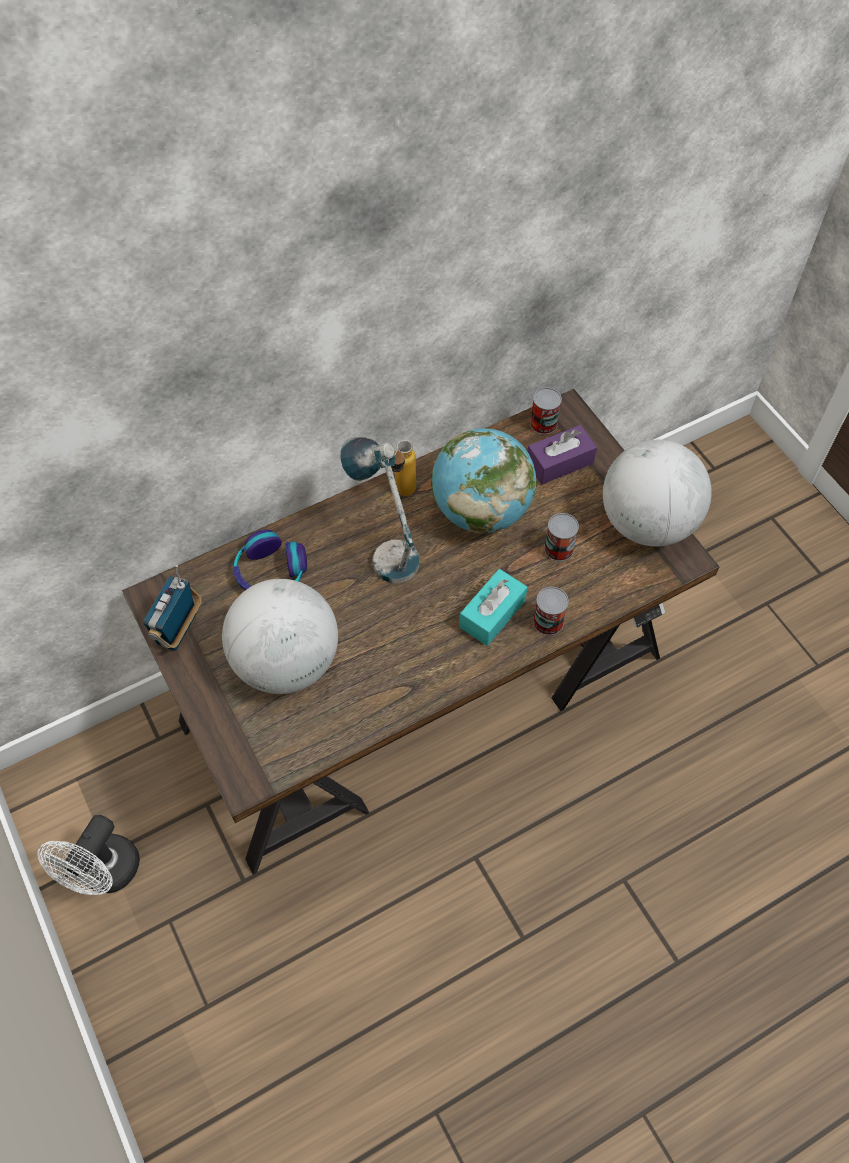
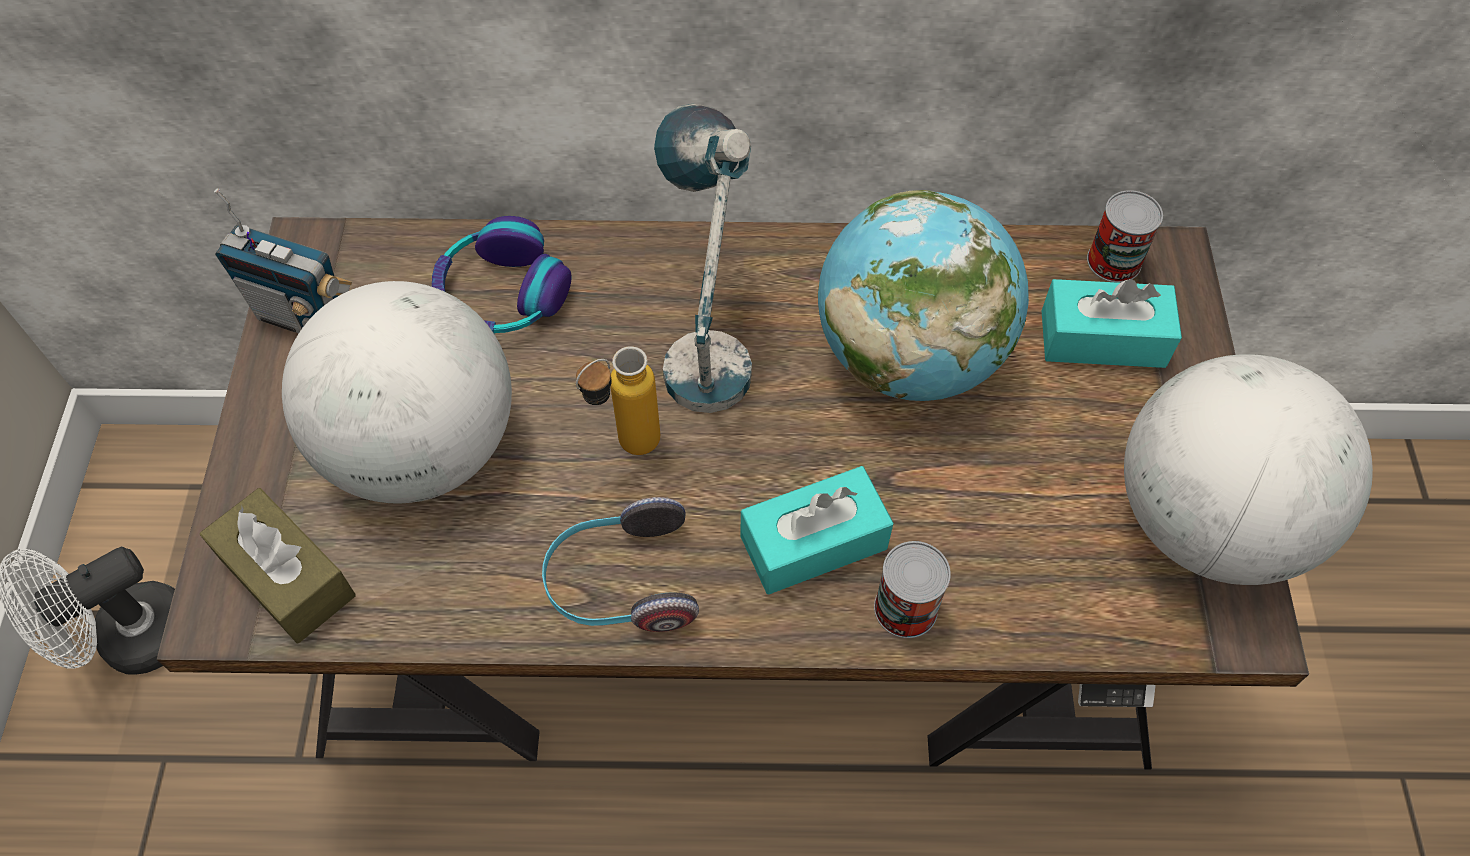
camera: 30 degrees right, 0 degrees up
(178, 630) = (303, 315): radio -> radio turned 120 degrees counterclockwise
(266, 750) = (287, 577): none -> brown tissue box
(402, 495) = (792, 270): bottle -> bottle (625, 448)
(420, 674) = (620, 583): none -> headphones
(559, 462) = (1102, 339): purple tissue box -> turquoise tissue box
(559, 548) = (1008, 486): can -> none

